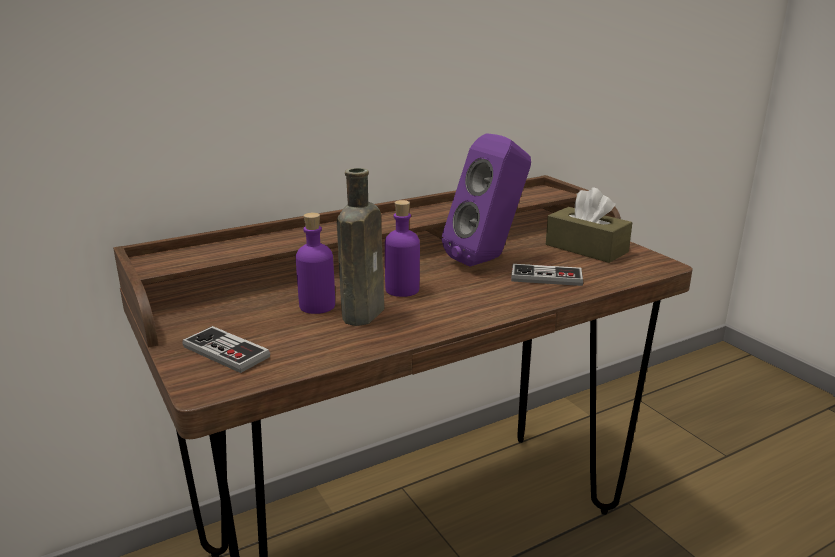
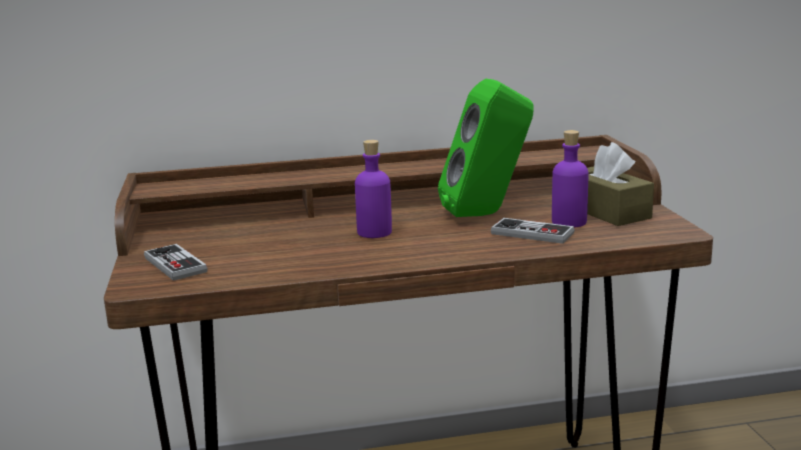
camera: 20 degrees right, 5 degrees down
(317, 306) = (283, 238): purple bottle -> purple bottle (569, 222)
(364, 312) = (321, 247): brown bottle -> none
(488, 259) = (487, 214): purple speaker -> green speaker

